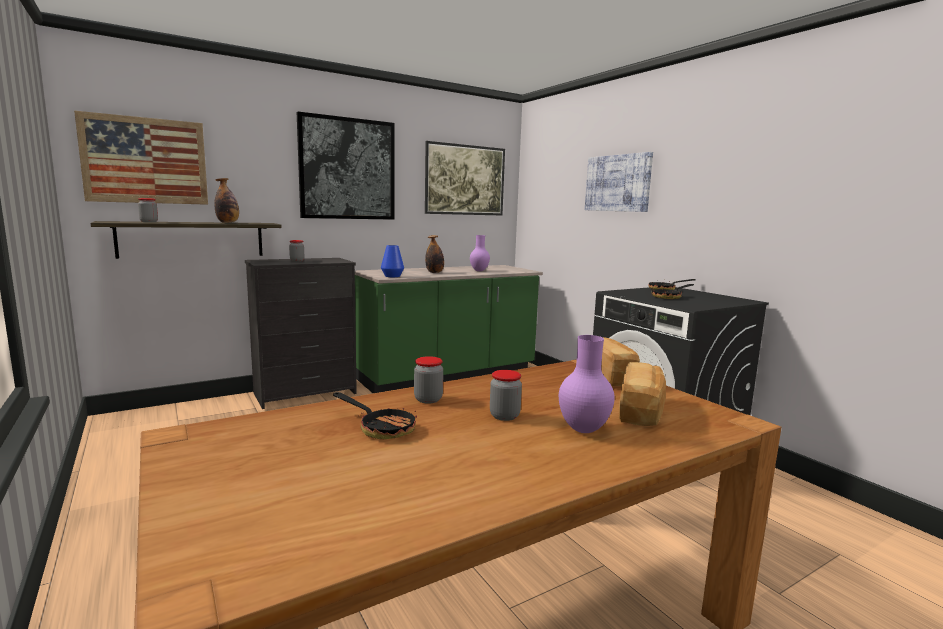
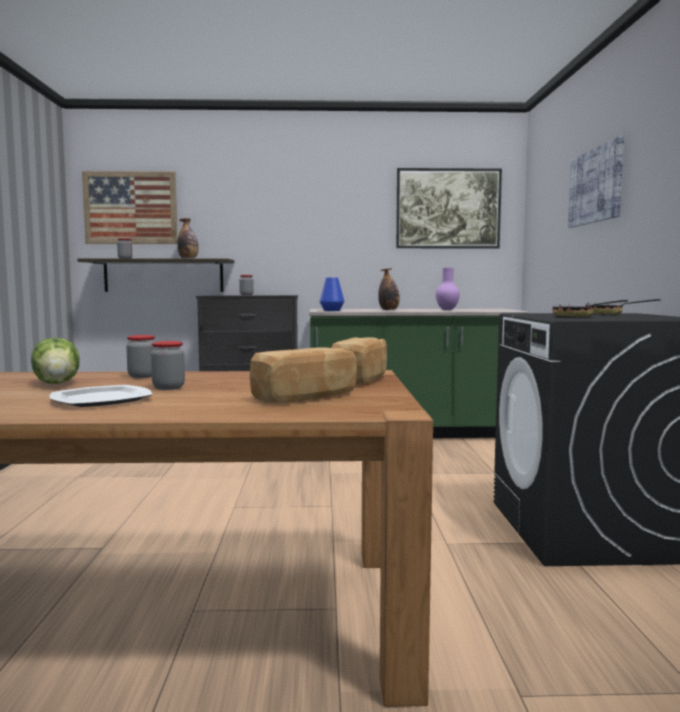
camera: 30 degrees right, 5 degrees down
(347, 169) = (308, 204): picture -> none
(381, 428) = (58, 383): frying pan -> lettuce
(503, 450) = (100, 399): none -> plate
(584, 429) = (207, 399): purple vase -> none

